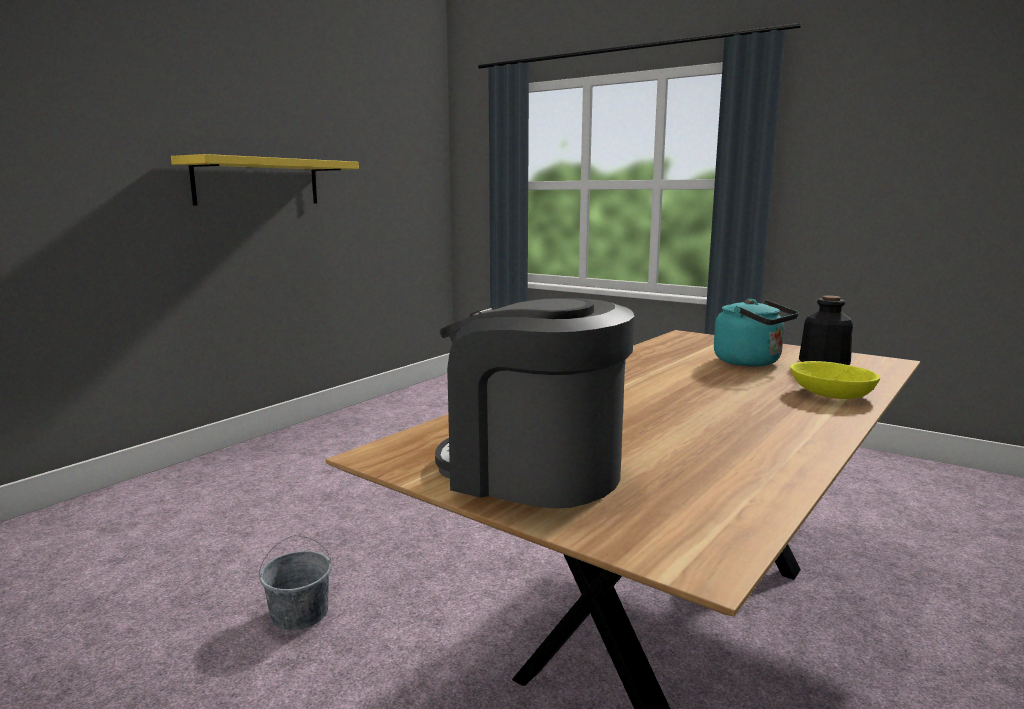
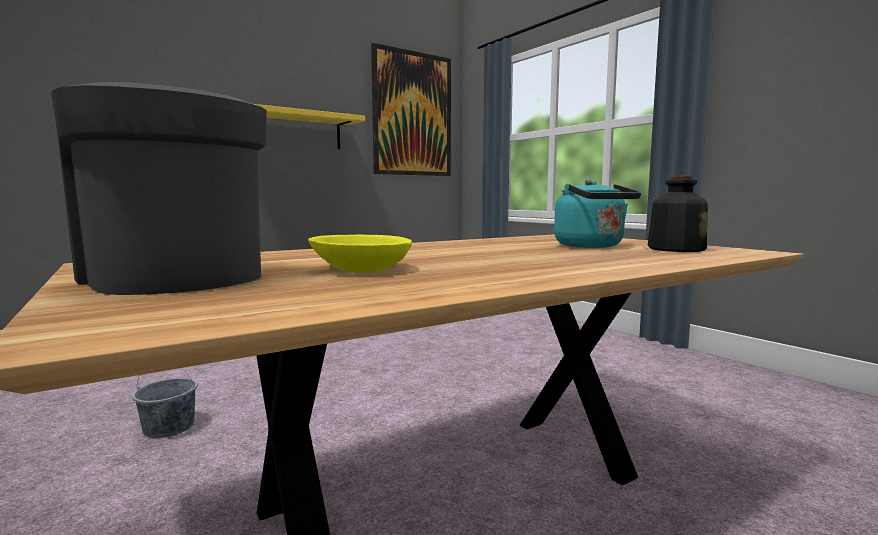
camera: 20 degrees right, 5 degrees down
(396, 150) = (412, 114): none -> picture
(831, 394) = (627, 262): yellow bowl -> yellow bowl (361, 269)

